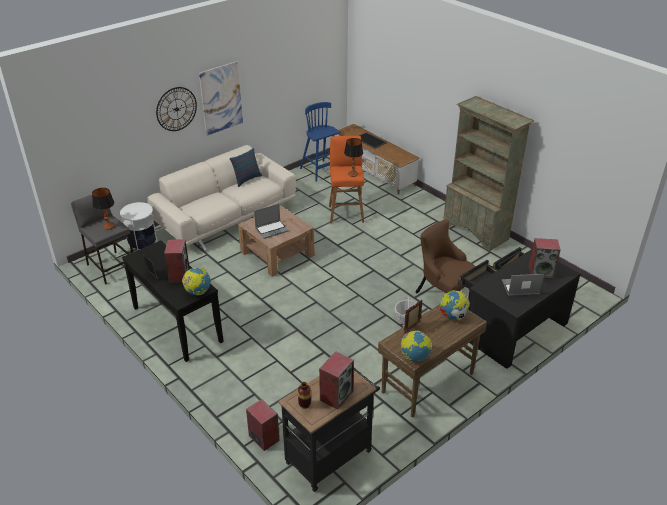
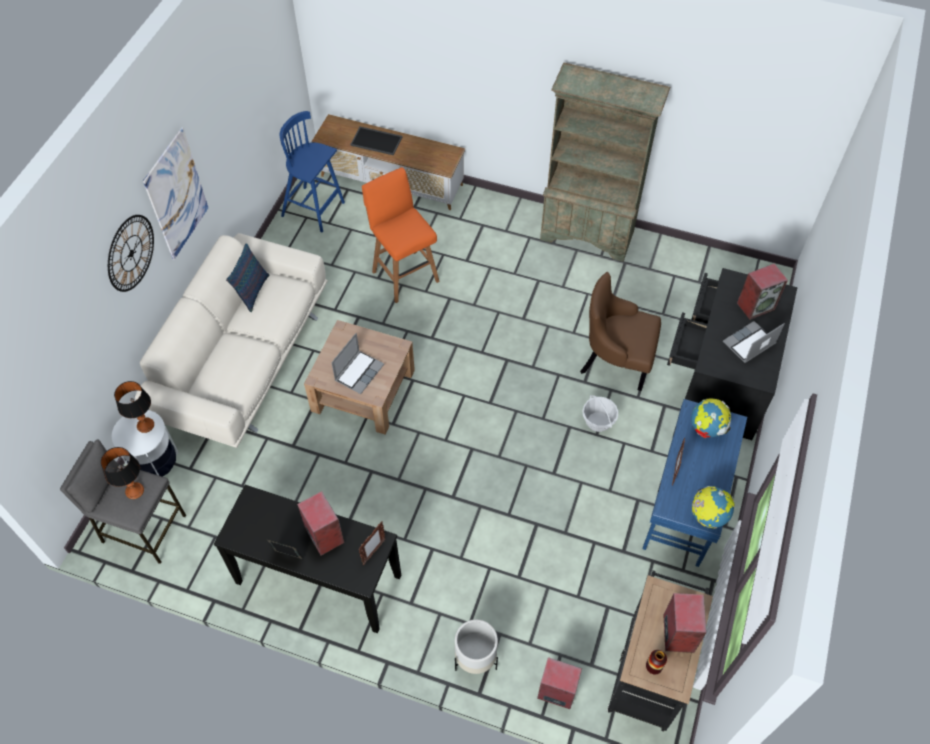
camera: 30 degrees left, 20 degrees up
(197, 292) = (373, 552): globe -> picture frame
(230, 399) = (475, 658): none -> white planter
(353, 174) = (417, 230): table lamp -> table lamp (145, 425)
(427, 383) = (683, 508): brown console table -> blue console table

